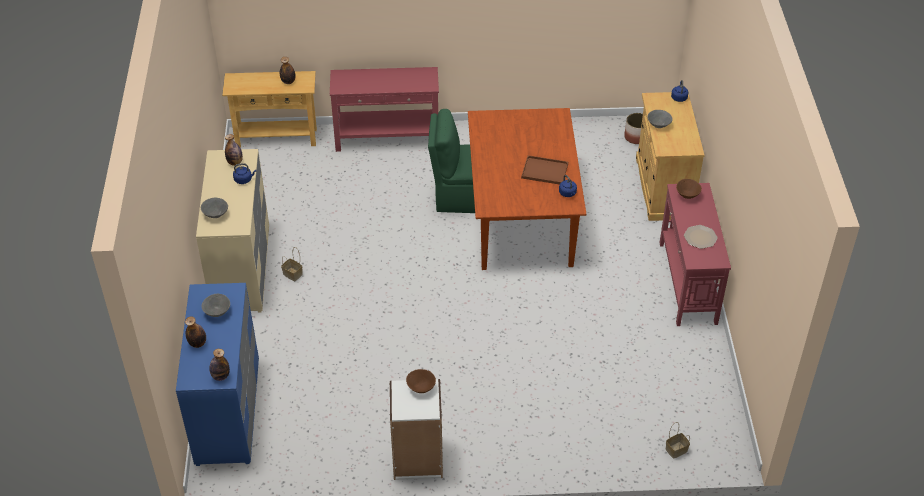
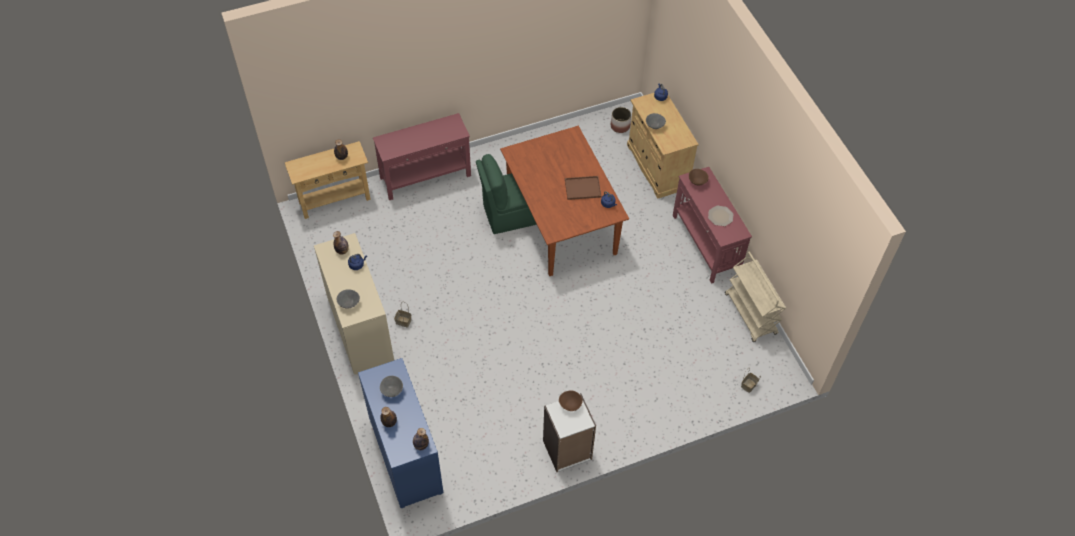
camera: 20 degrees left, 10 degrees up
(713, 372) = (751, 314): none -> beige cart

